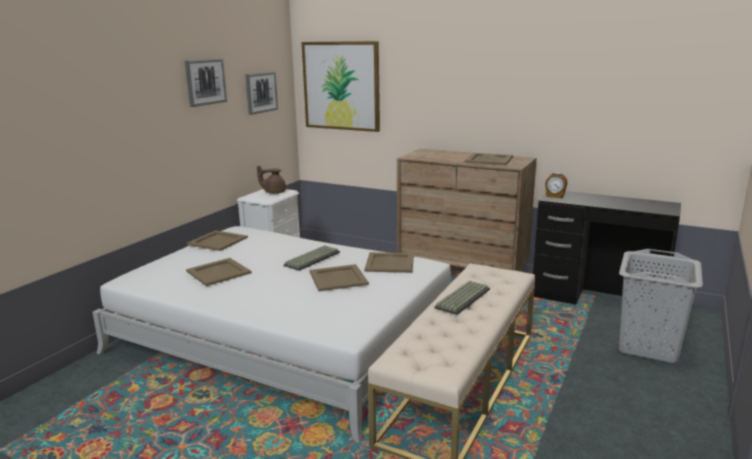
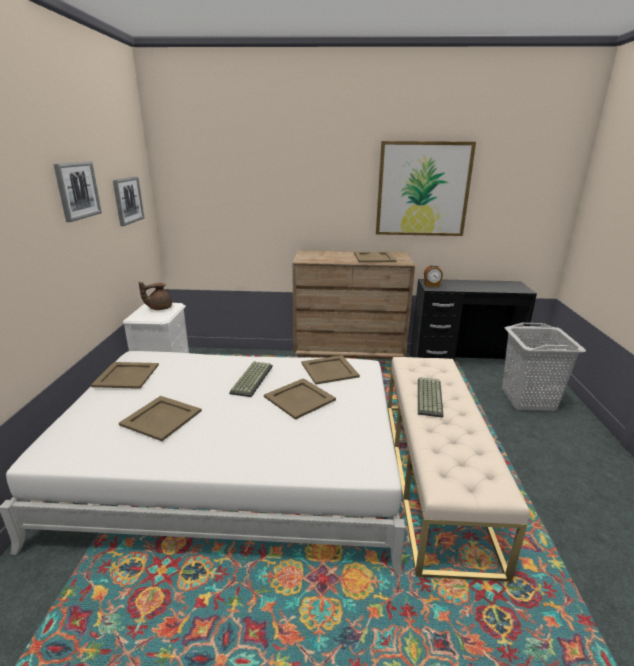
camera: 25 degrees left, 5 degrees up
(341, 86) = (209, 191): picture -> picture (423, 189)

